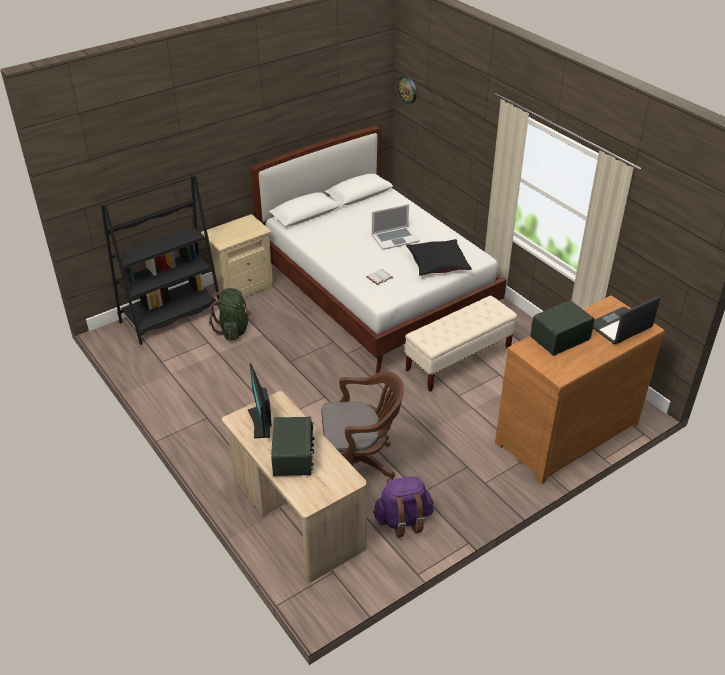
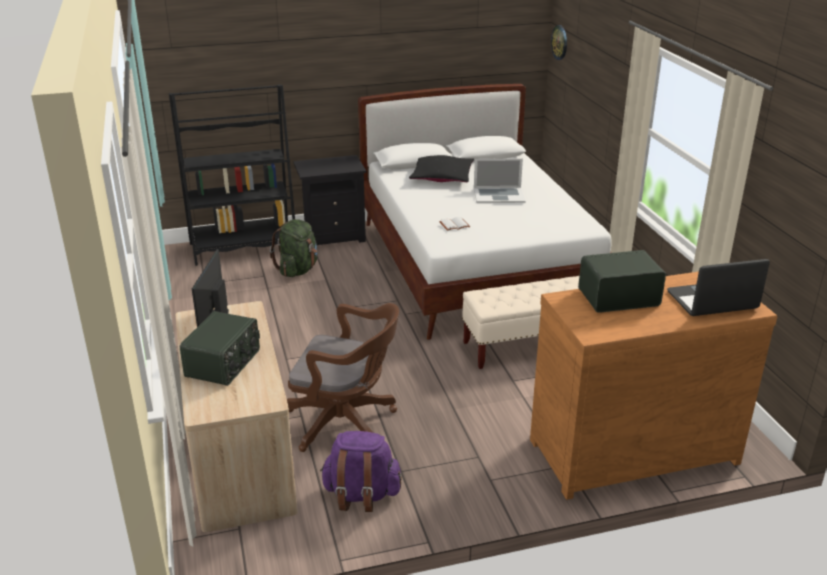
camera: 20 degrees right, 10 degrees down
(242, 287) = (333, 236): beige nightstand -> black nightstand
(437, 263) = (533, 224): black pillow -> black pillow (441, 177)

